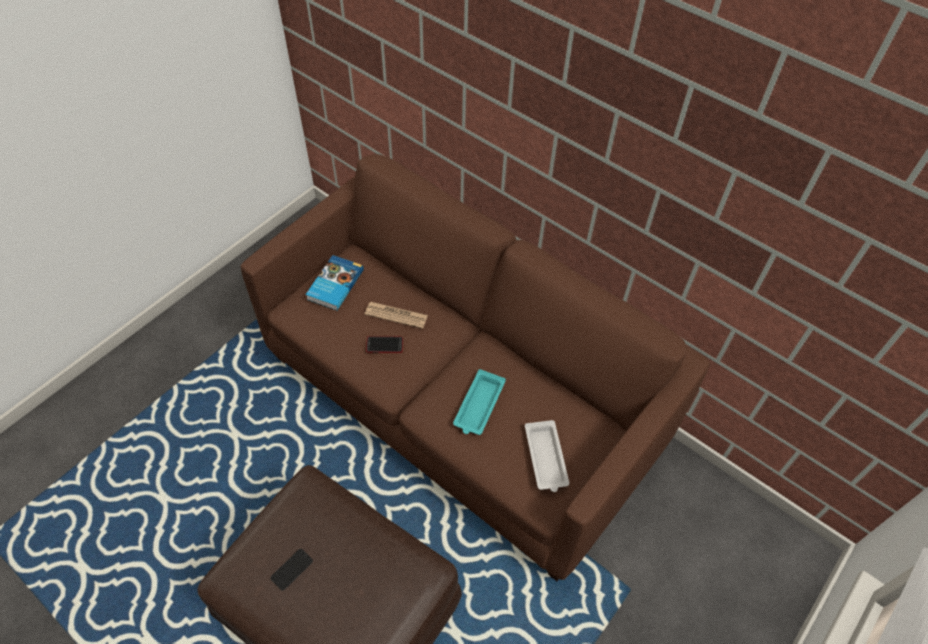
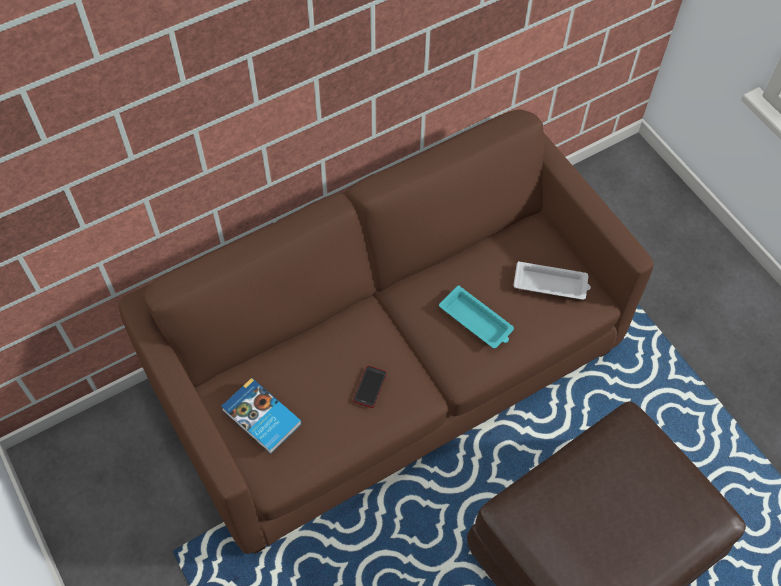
camera: 70 degrees left, 5 degrees up
(292, 569) = (602, 545): phone -> none
(396, 315) = (334, 364): newspaper -> none

